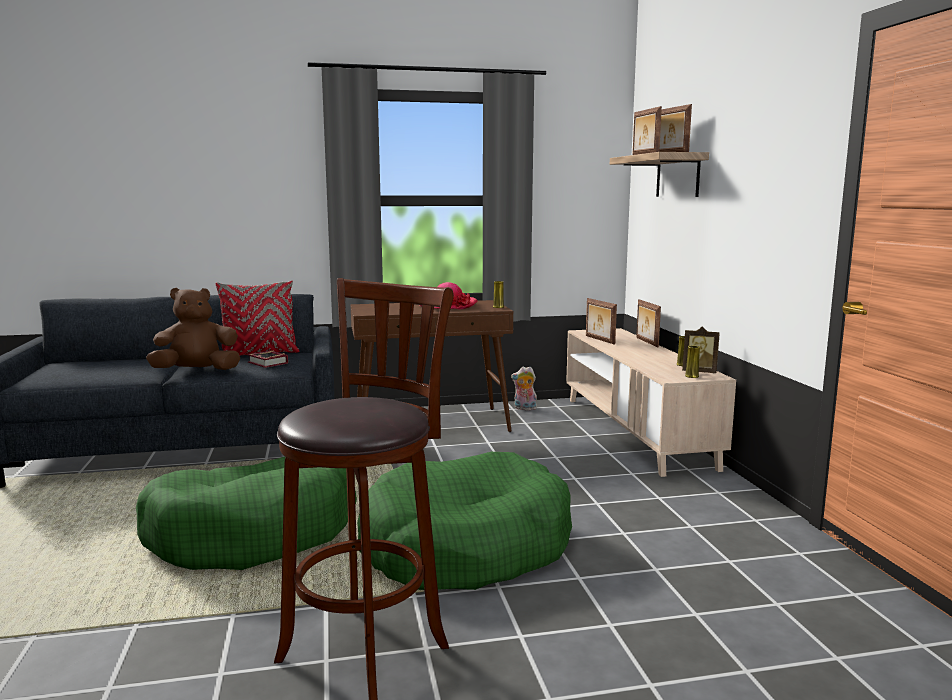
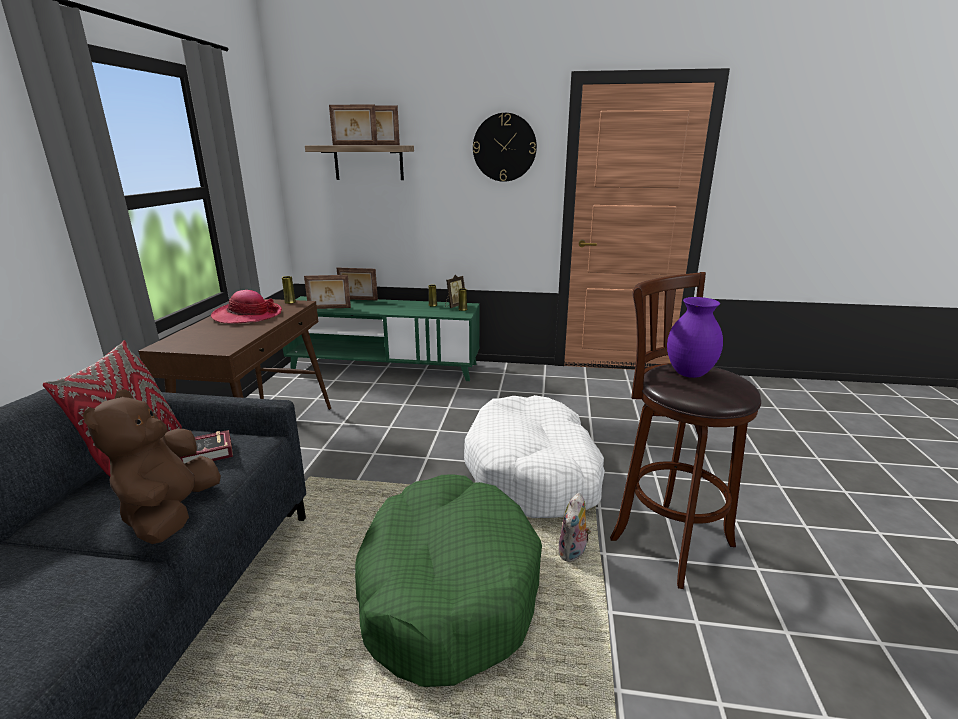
camera: 70 degrees left, 10 degrees up
(360, 404) = (690, 374): none -> purple vase
(465, 546) = (534, 472): green dog bed -> white dog bed
(524, 409) = (282, 391): plush toy -> plush toy (573, 553)
(635, 431) = (384, 367): beige tv stand -> green tv stand
(783, 147) = (504, 147): none -> wall clock

